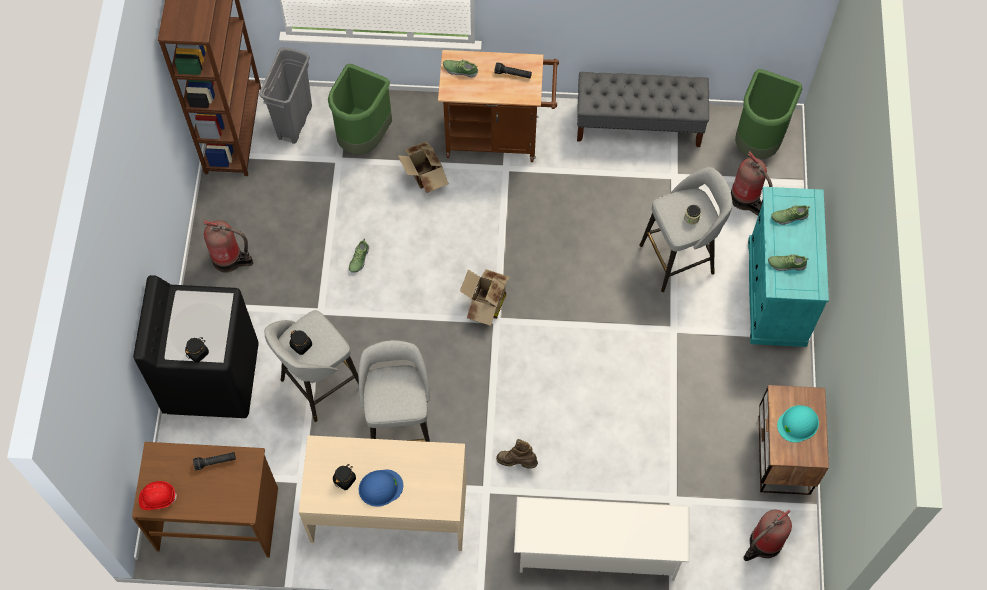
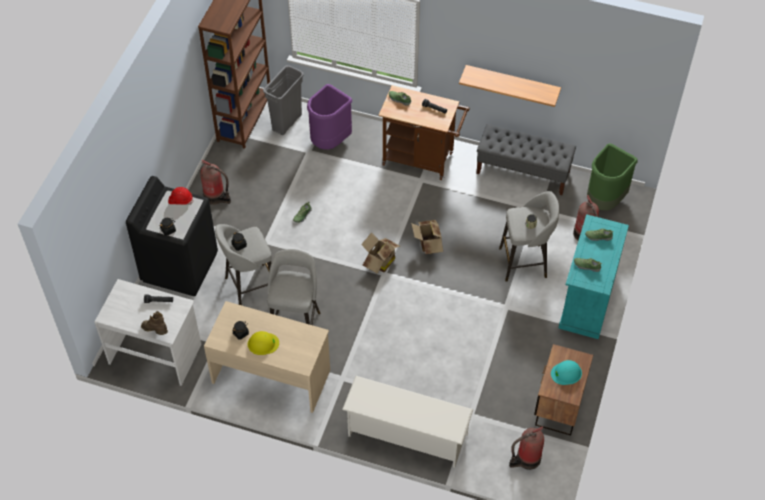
camera: 15 degrees right, 10 degrees down
(157, 498) = (114, 314): red hard hat -> red hard hat (180, 200)
(218, 517) = (155, 353): brown desk -> white desk
(364, 138) = (330, 141): green trash can -> purple trash can
(380, 487) = (263, 343): blue hard hat -> yellow hard hat
(424, 177) = (363, 174): cardboard box -> cardboard box (428, 244)
(517, 461) = (369, 365): brown boot -> brown boot (156, 331)
(615, 16) = (512, 83): none -> shelf

